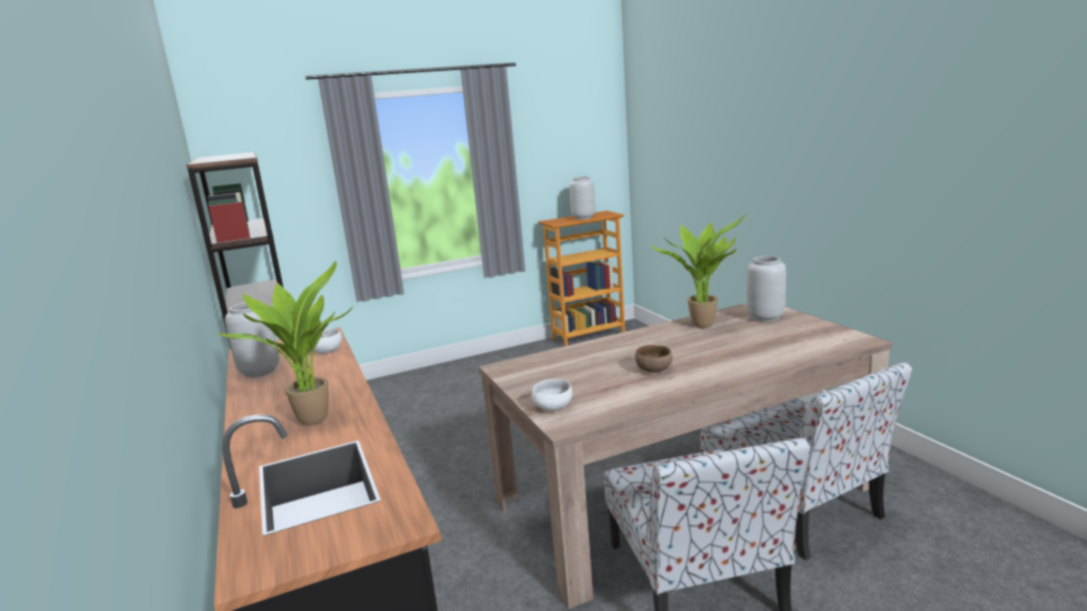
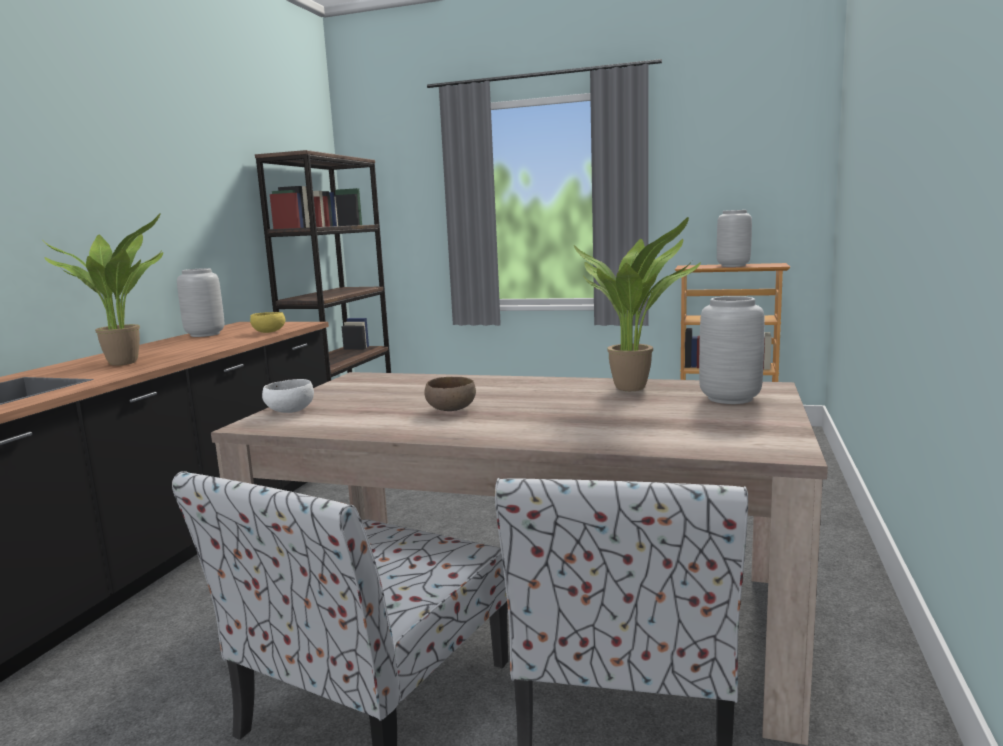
camera: 40 degrees right, 5 degrees down
(326, 351) = (268, 332): white bowl -> yellow bowl

